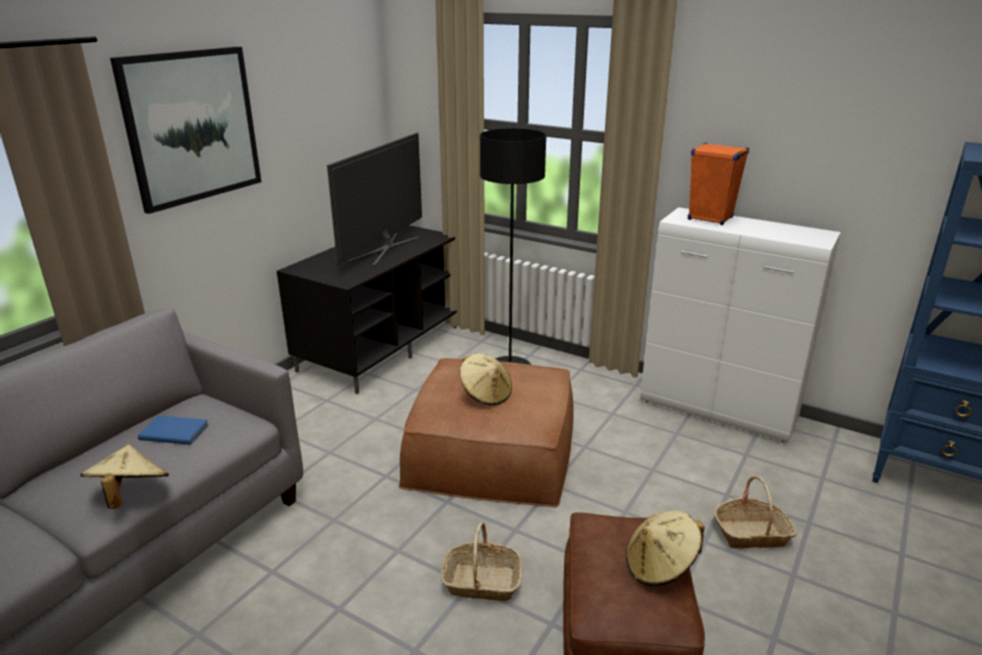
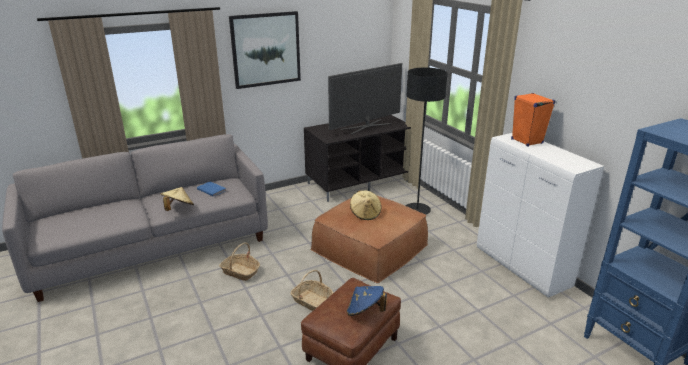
camera: 30 degrees right, 0 degrees up
(660, 567) = (365, 311): beige hat -> blue hat
(751, 534) = (471, 333): basket -> basket (240, 272)

